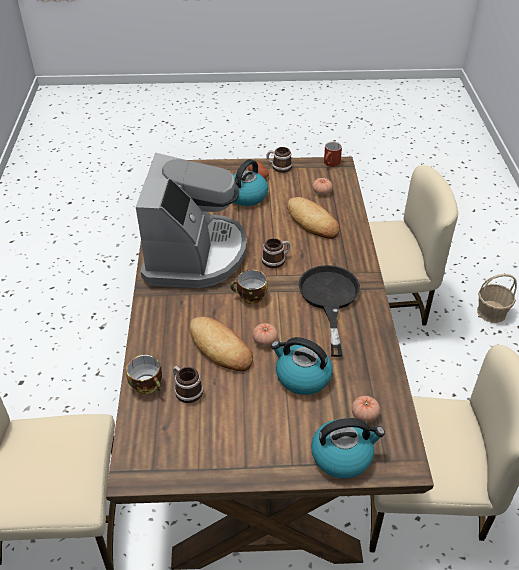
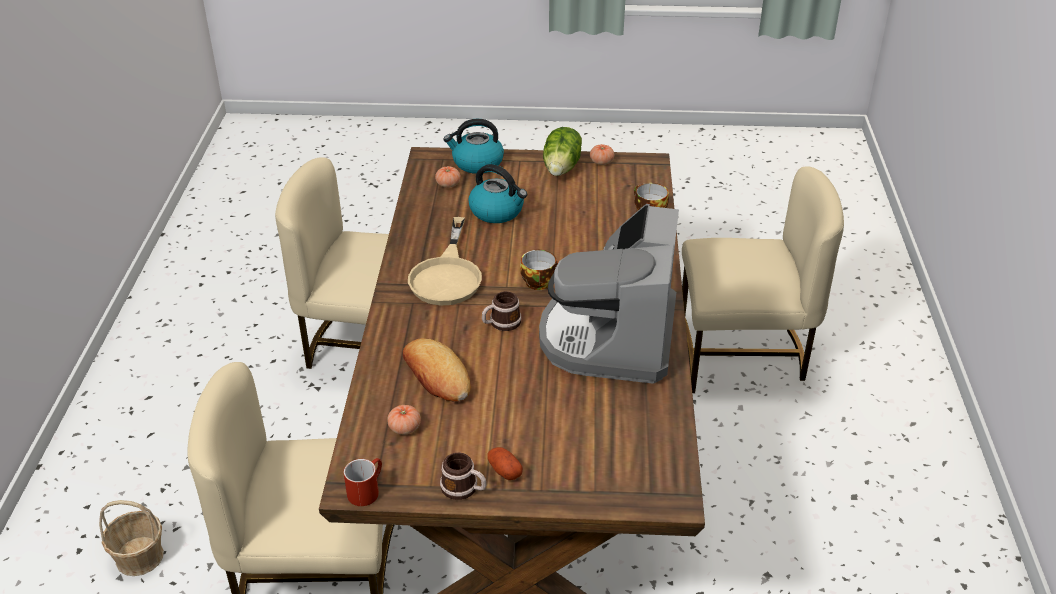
camera: 175 degrees left, 5 degrees down
(186, 390) = (610, 208): mug -> none
(220, 347) = (577, 237): bread -> none
(239, 454) = (562, 168): none -> lettuce
(246, 197) = (530, 426): kettle -> none
(265, 340) = (529, 241): tomato -> tomato (601, 162)
(329, 299) = (447, 275): black frying pan -> beige frying pan

